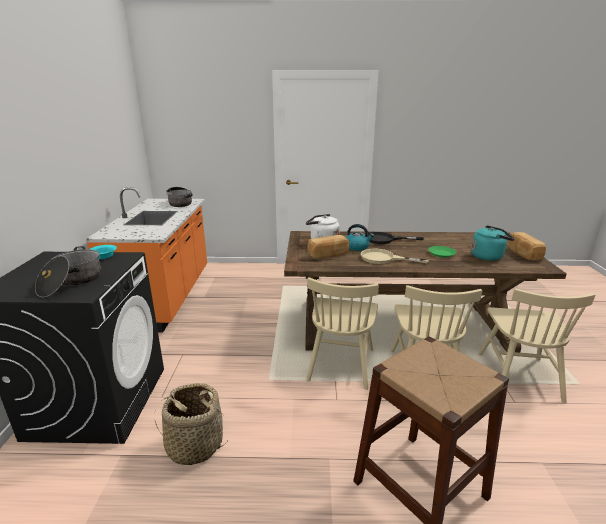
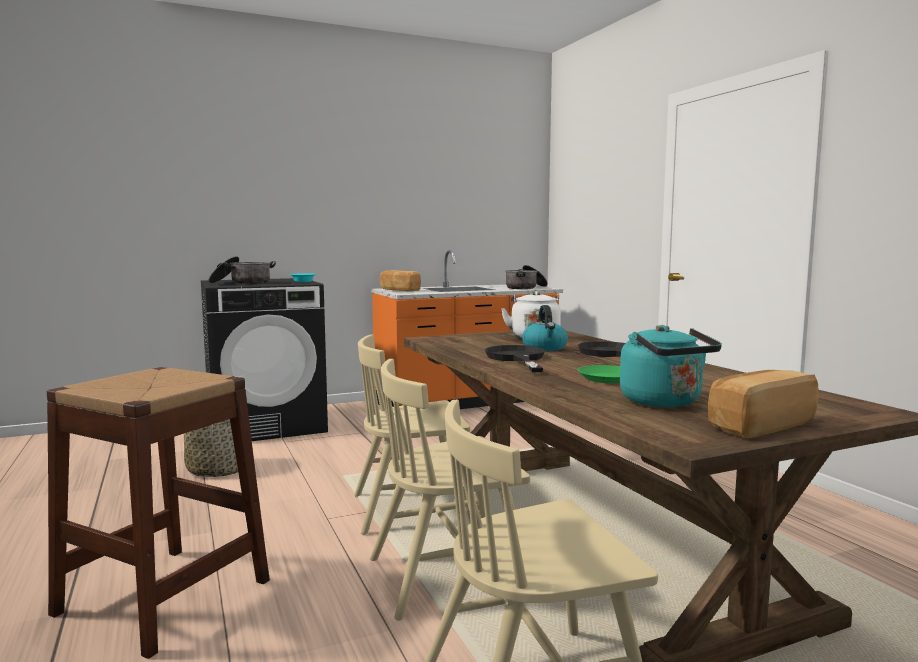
camera: 65 degrees right, 15 degrees down
(328, 255) = (486, 343): bread -> bread (399, 290)
(384, 258) = (517, 358): beige frying pan -> black frying pan

